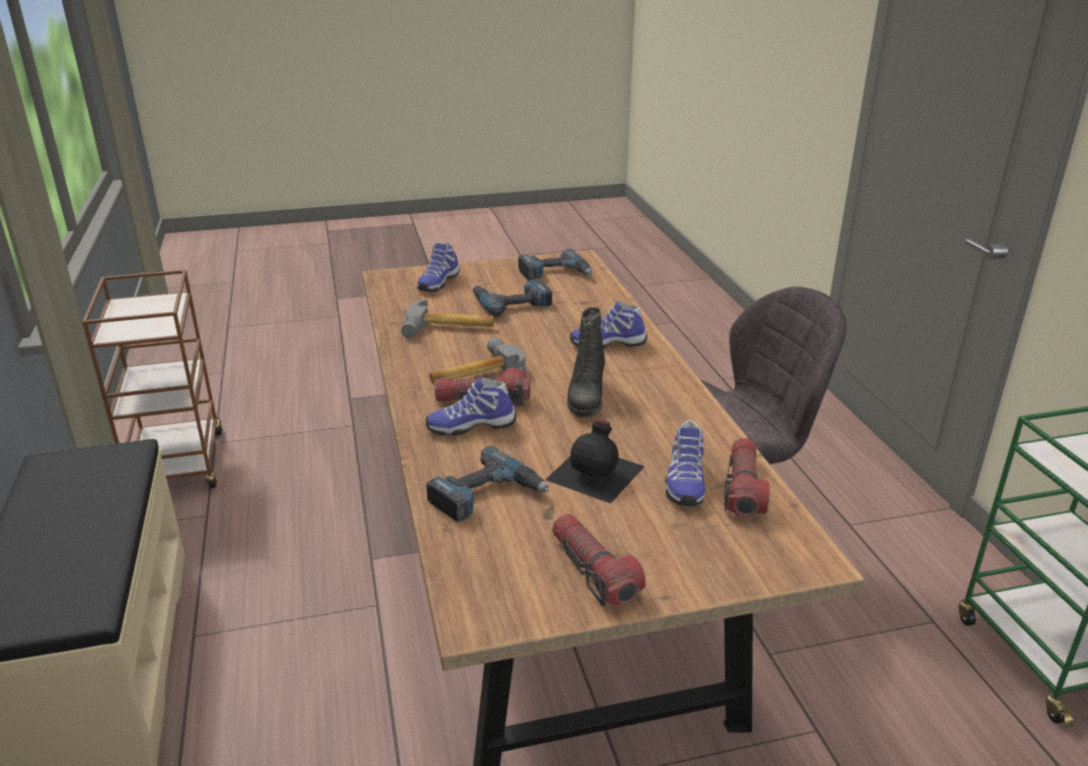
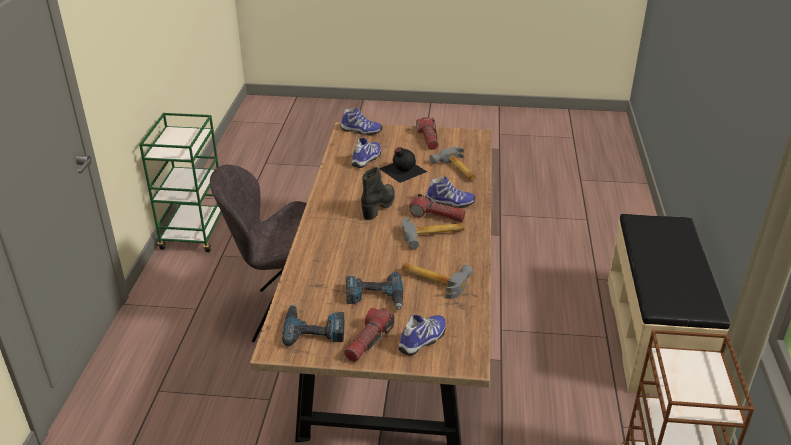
camera: 160 degrees left, 5 degrees up
(487, 496) = (456, 170): power drill -> hammer
(608, 343) = (335, 242): shoe -> shoe (361, 131)
(743, 489) = (345, 152): flashlight -> flashlight (369, 341)

